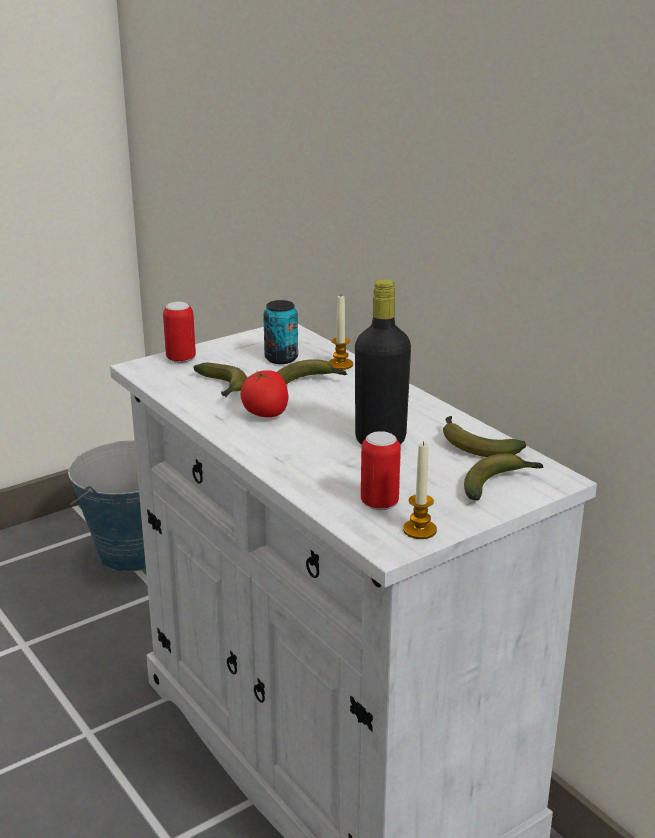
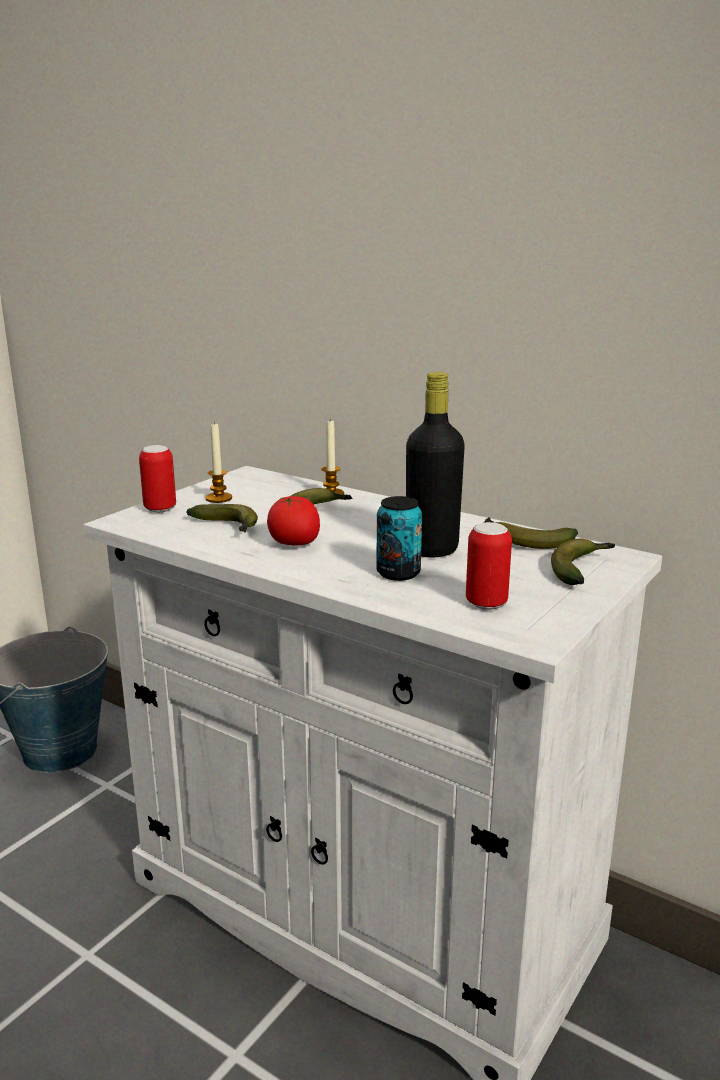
camera: 20 degrees left, 5 degrees down
(281, 358) = (266, 496): can -> can (398, 573)
(419, 530) = (549, 620): candle -> candle (219, 498)

